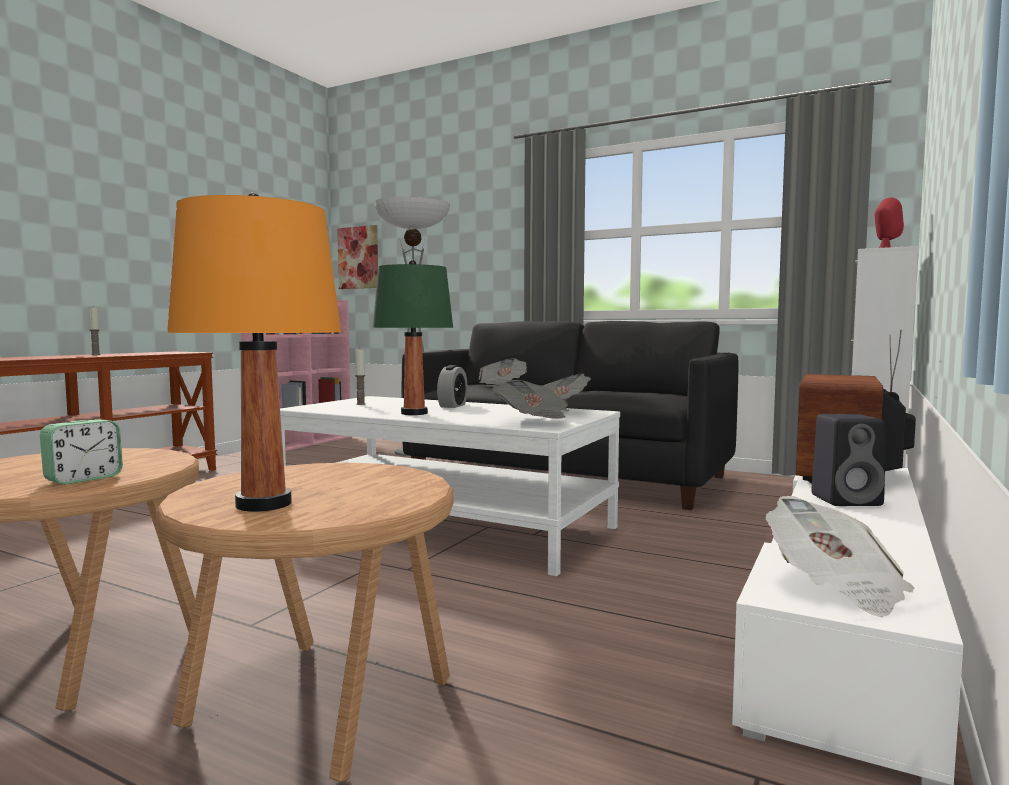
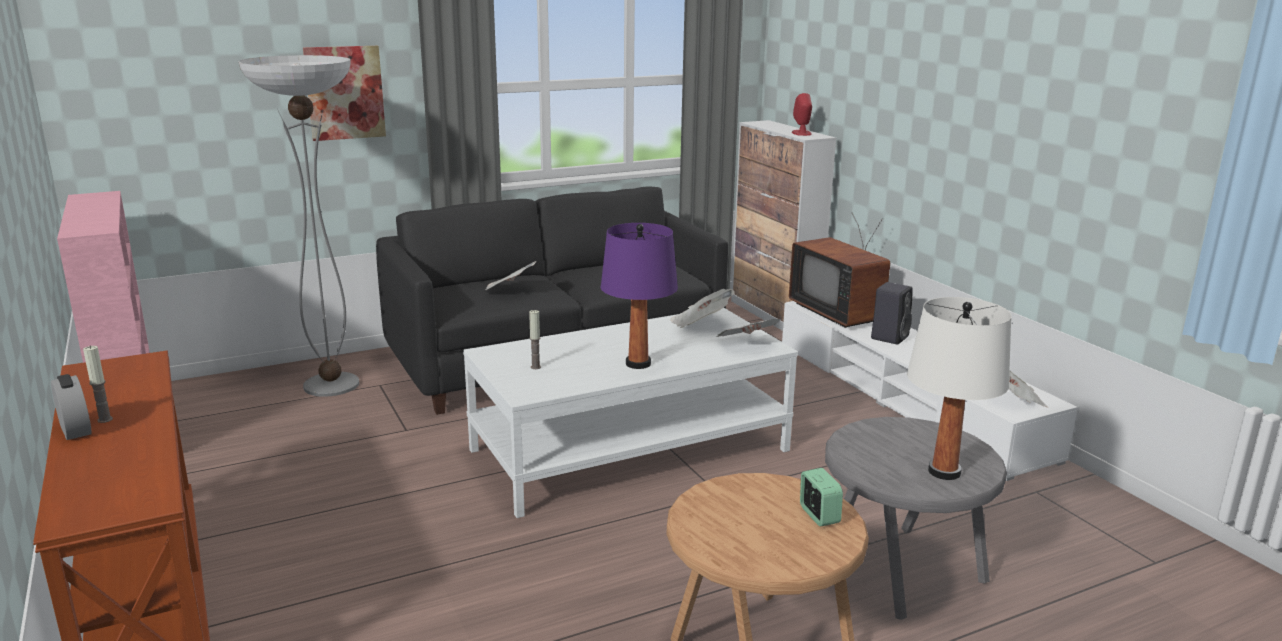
camera: 55 degrees left, 15 degrees up
(263, 504) = (944, 472): orange table lamp -> white table lamp
(318, 700) = (899, 572): brown side table -> grey side table
(358, 257) = (111, 117): picture -> picture (345, 92)
(414, 413) = (638, 364): green table lamp -> purple table lamp
(452, 406) = (608, 341): alarm clock -> alarm clock (75, 430)

